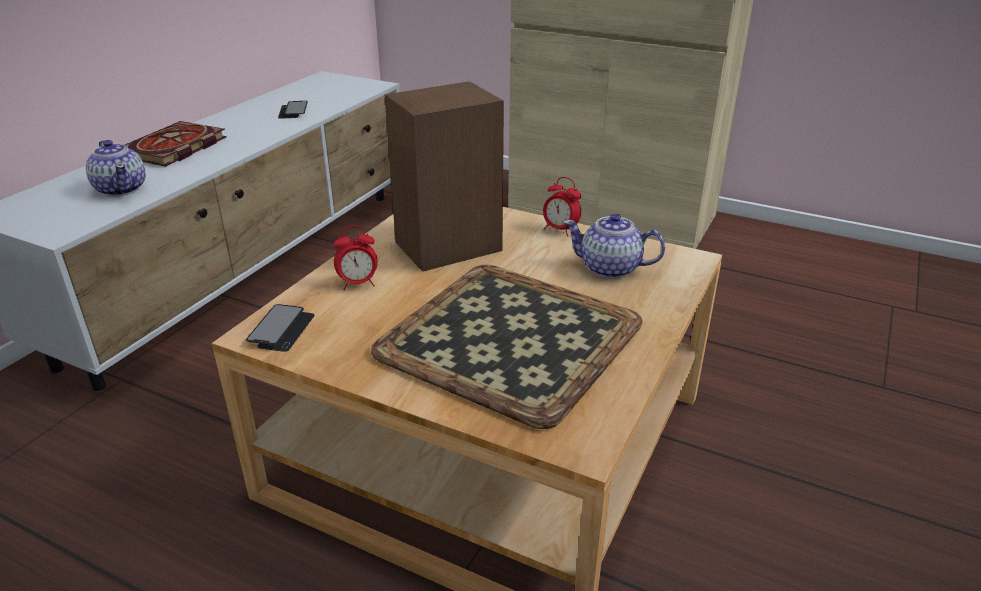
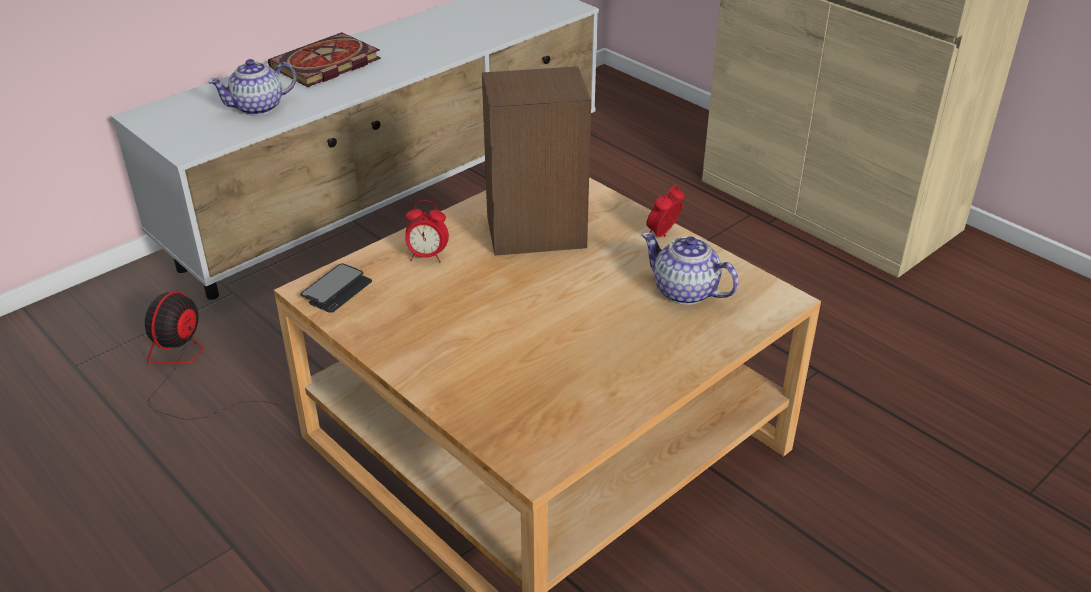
camera: 20 degrees right, 5 degrees up
(95, 463) = (187, 370): none -> fan
(121, 189) = (259, 107): teapot -> teapot turned 75 degrees clockwise
(293, 111) = (463, 33): phone -> none
(507, 339) = (532, 346): tray -> none
(560, 230) = (663, 235): alarm clock -> alarm clock turned 75 degrees clockwise

